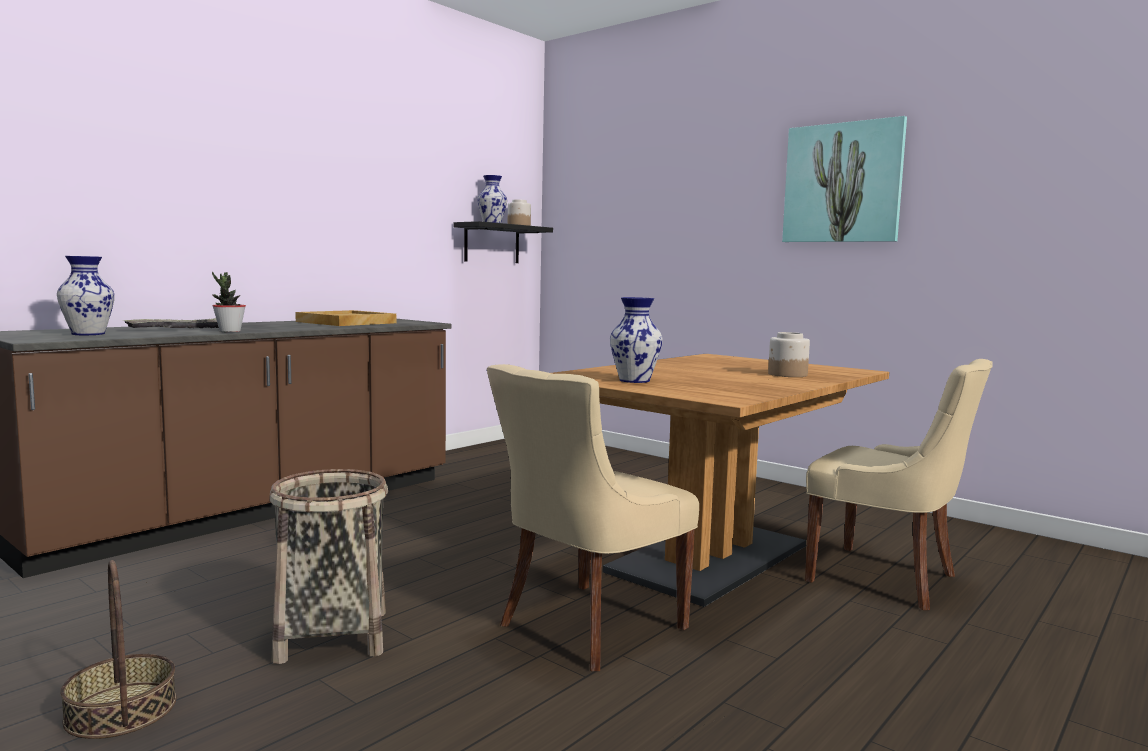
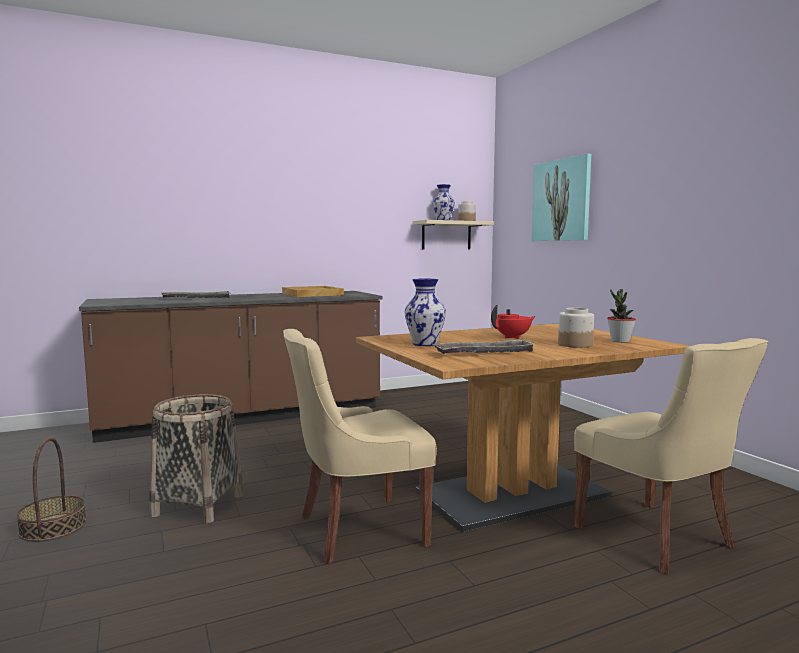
camera: 25 degrees right, 0 degrees up
(87, 334) = (135, 301): vase -> none
(229, 331) = (216, 300): potted plant -> potted plant (620, 341)
(492, 243) = (446, 235): black shelf -> beige shelf
(705, 370) = (513, 337): none -> red teapot
(726, 386) = (484, 353): none -> tray
(842, 183) = (704, 170): picture -> picture (561, 200)

